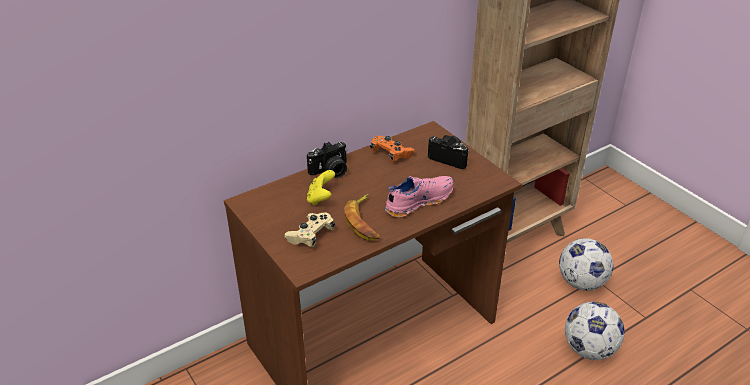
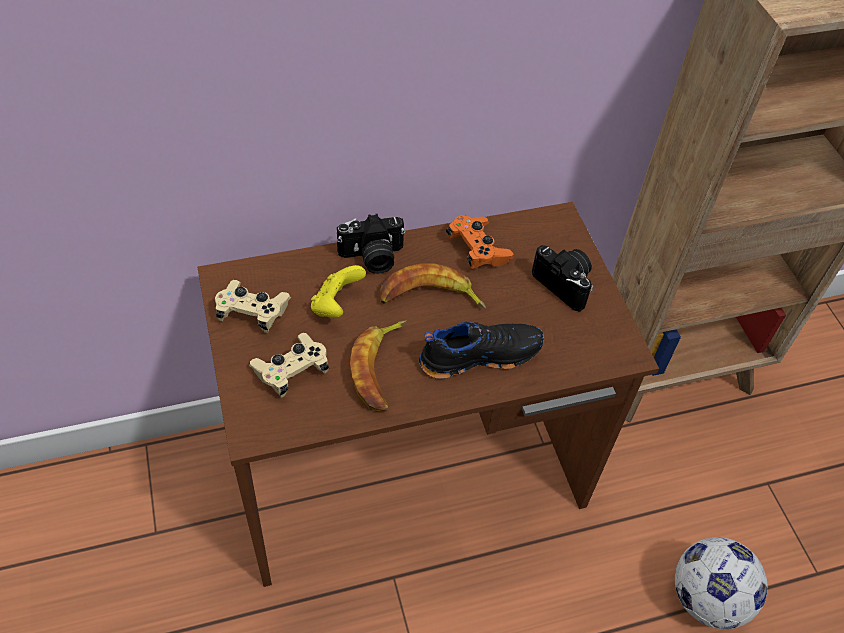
camera: 15 degrees right, 15 degrees up
(271, 214) = (252, 313): none -> beige game controller
(375, 182) = (429, 297): none -> banana
(418, 201) = (479, 354): pink shoe -> black shoe
(581, 283) = (743, 483): football -> none

